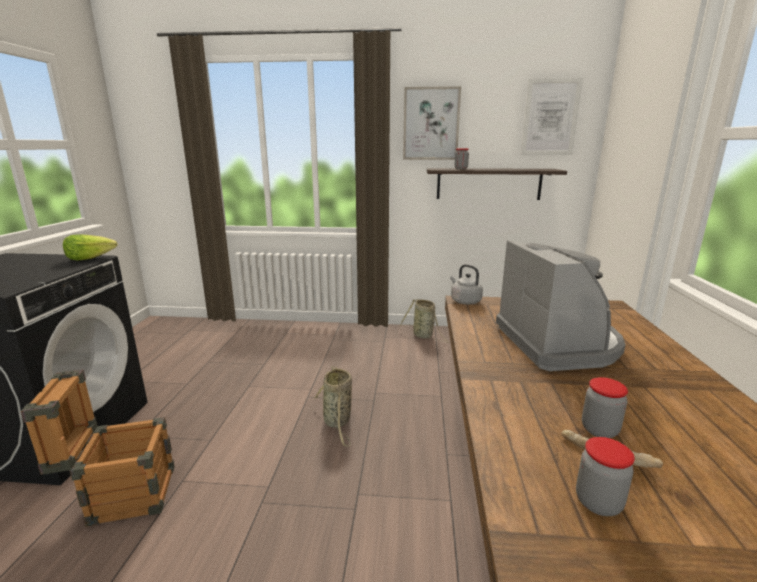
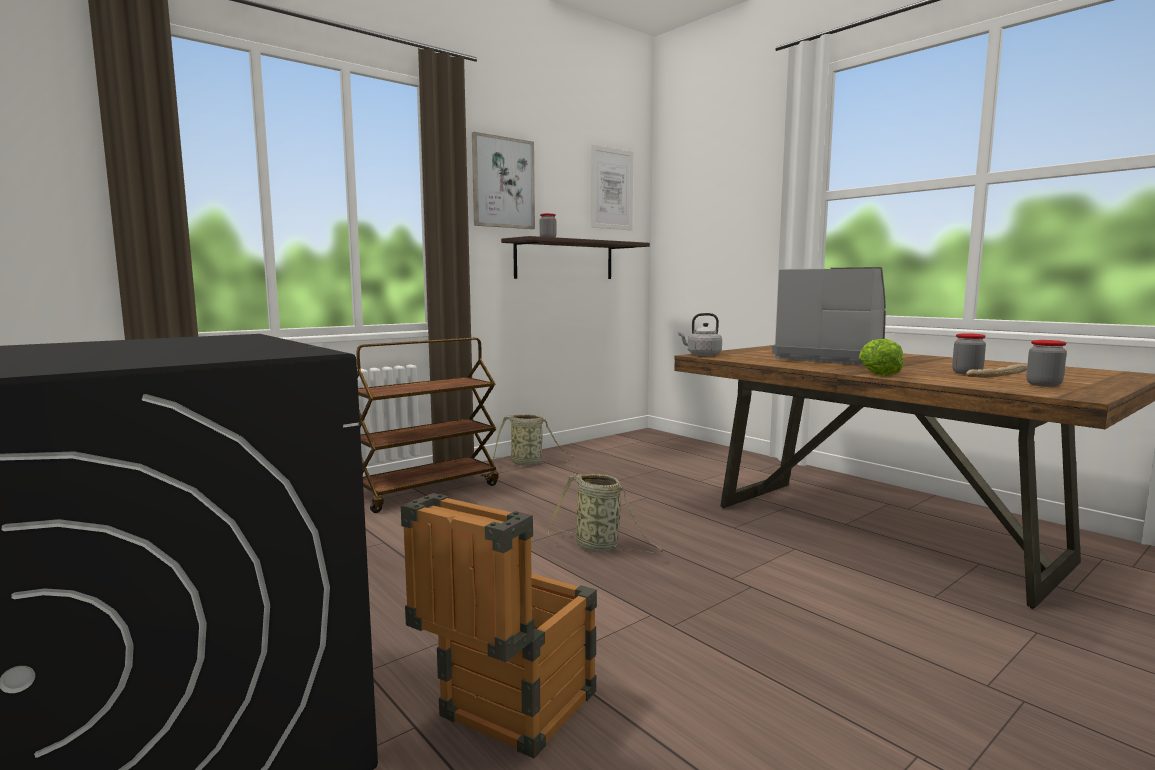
camera: 45 degrees left, 10 degrees down
(90, 258) = (232, 336): lettuce -> lettuce (877, 373)
(338, 337) = (427, 491): none -> brown cart

